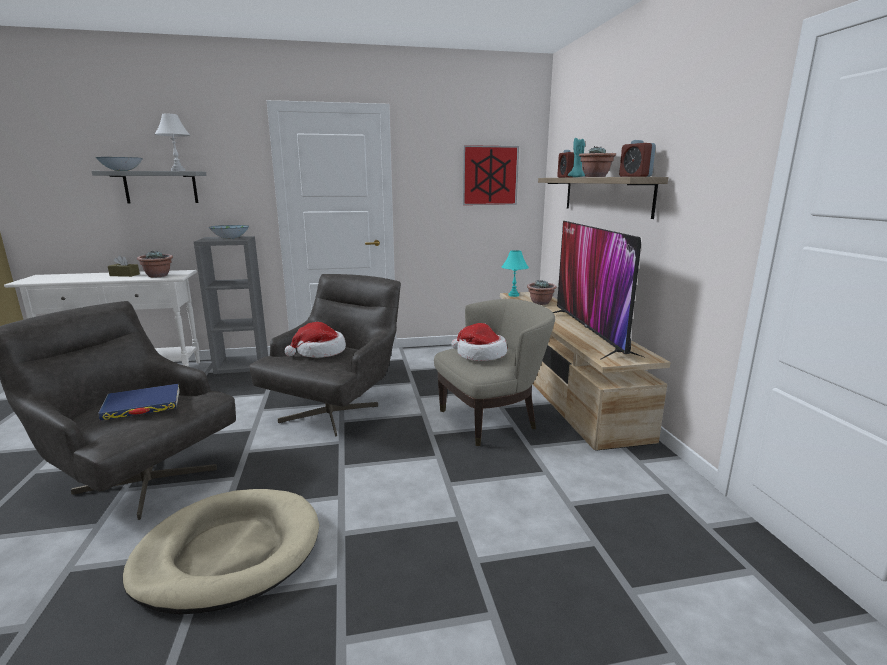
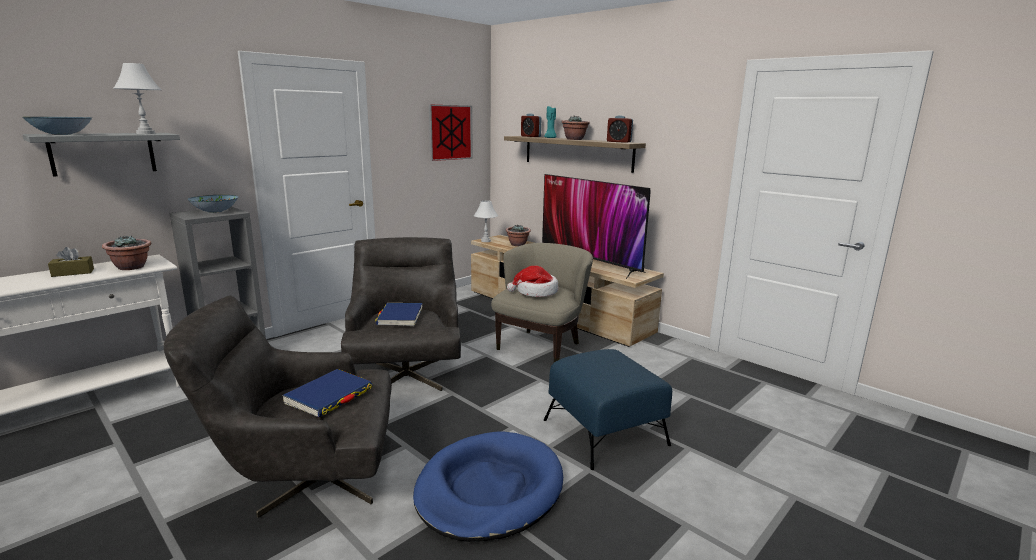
camera: 35 degrees left, 0 degrees up
(229, 552) = (489, 489): beige dog bed -> blue dog bed
(319, 352) = (400, 317): hat -> blue book
(420, 544) = (605, 432): none -> blue ottoman
(513, 295) = (485, 241): turquoise table lamp -> white table lamp

